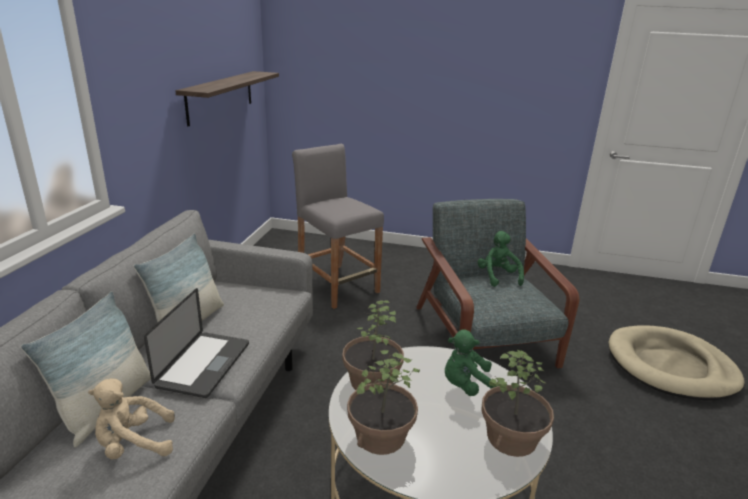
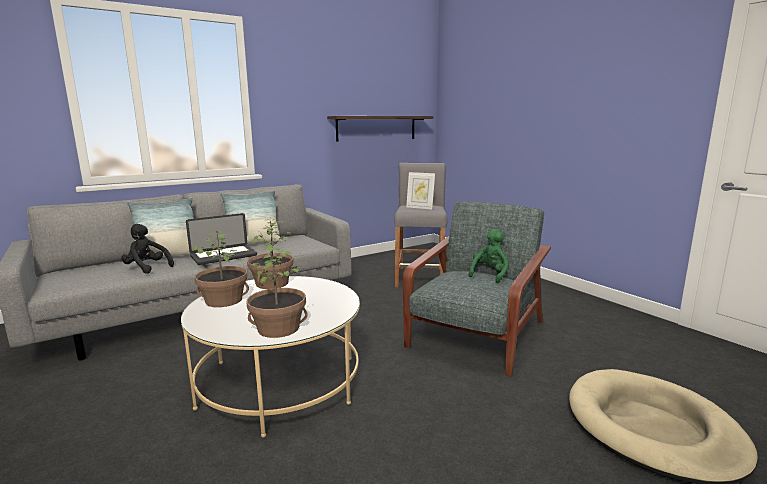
camera: 45 degrees right, 10 degrees down
(133, 445) = (147, 268): beige plush toy -> black plush toy
(347, 207) = (420, 207): none -> picture frame
(468, 388) = (313, 303): green plush toy -> none

